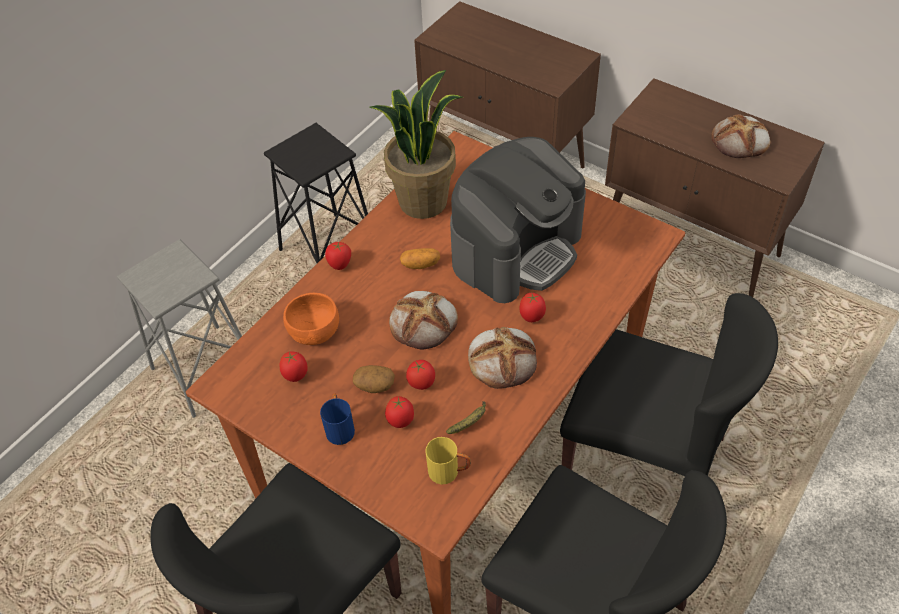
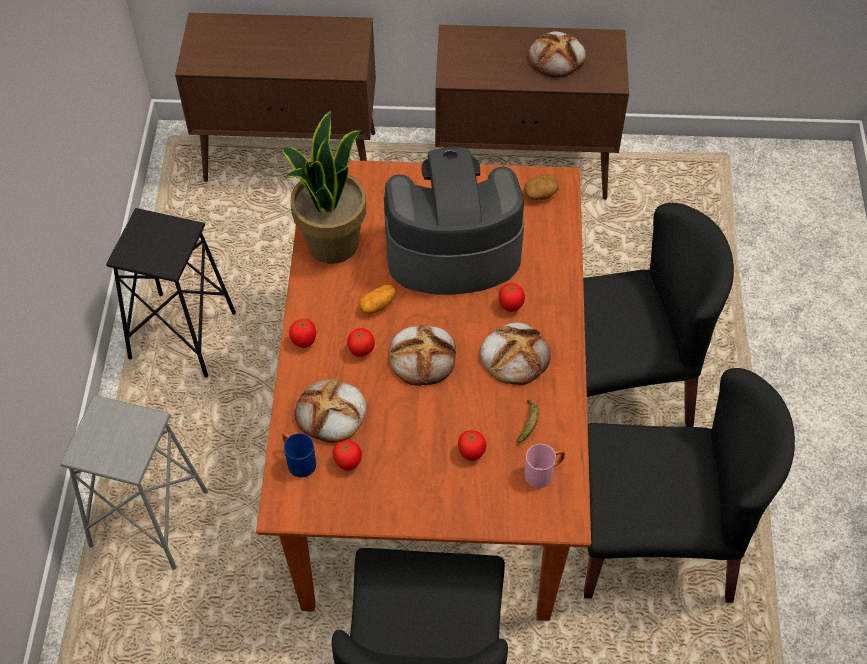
camera: 35 degrees left, 5 degrees up
(314, 331) = (331, 414): orange bowl -> bread
(339, 427) = (424, 486): blue mug -> blue mug (298, 461)
(374, 385) = (424, 434): potato -> potato (540, 194)
(421, 384) = (463, 412): tomato -> tomato (361, 351)
(449, 472) = (543, 473): yellow mug -> pink mug
(516, 249) = (452, 250): coffee machine -> coffee machine turned 105 degrees counterclockwise

